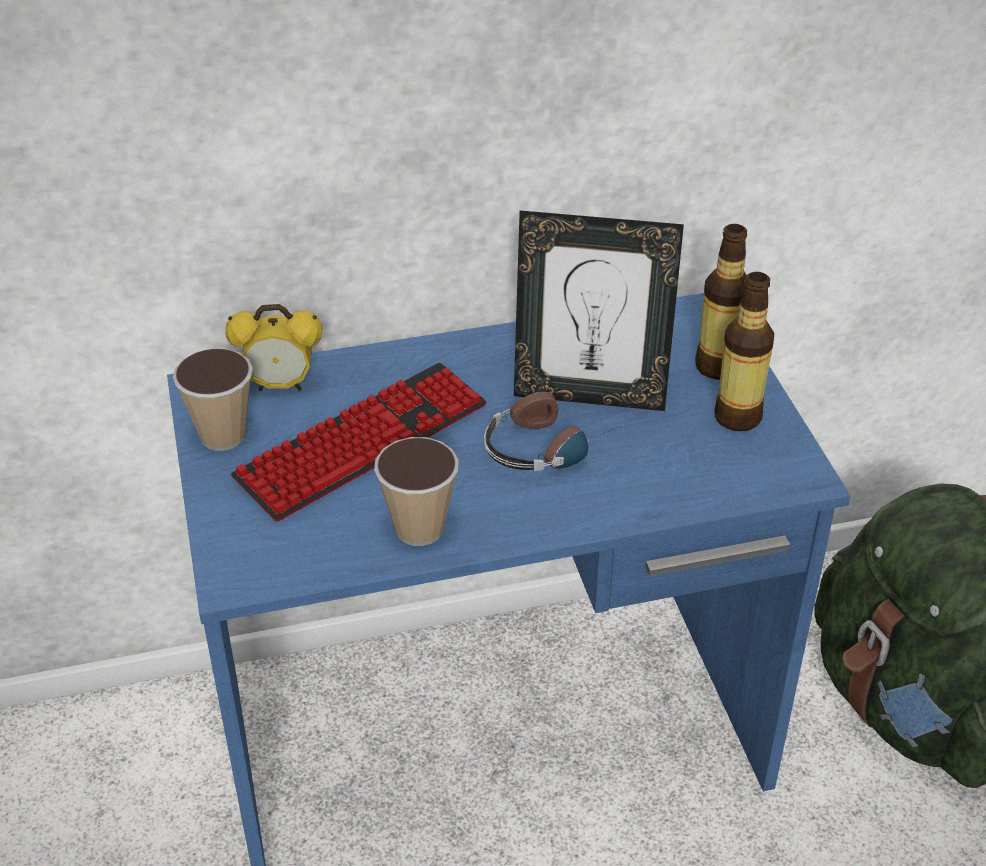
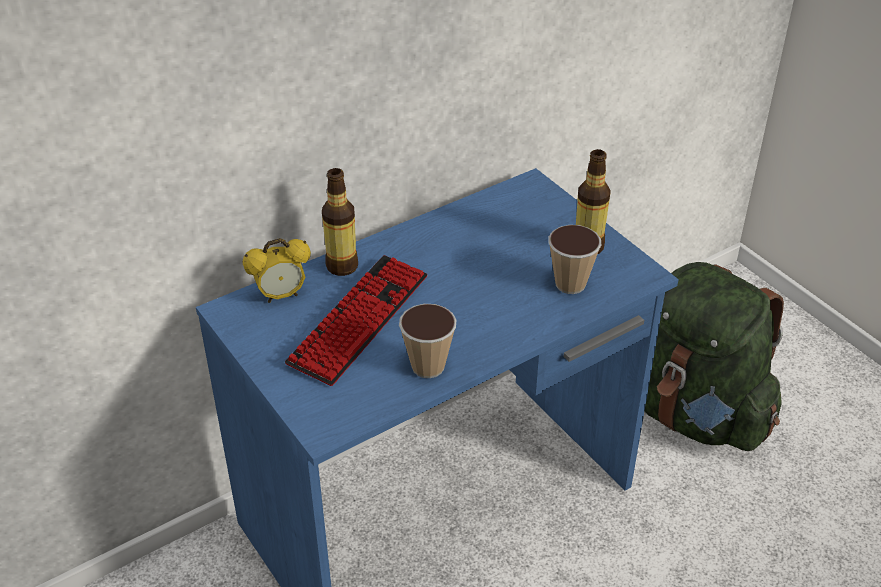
camera: 20 degrees left, 0 degrees up
(223, 436) = (260, 339): cup -> cup (570, 284)
(549, 444) = (481, 291): headphones -> none
(590, 395) = (490, 254): picture frame -> none
(717, 367) = (559, 218): bottle -> bottle (342, 266)

